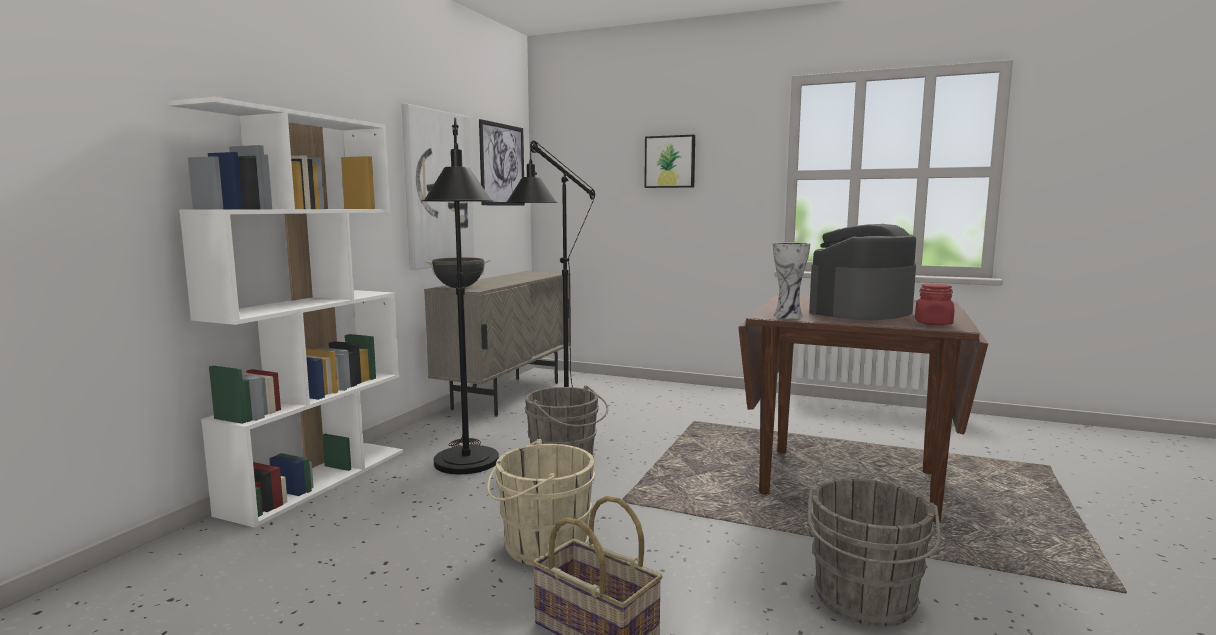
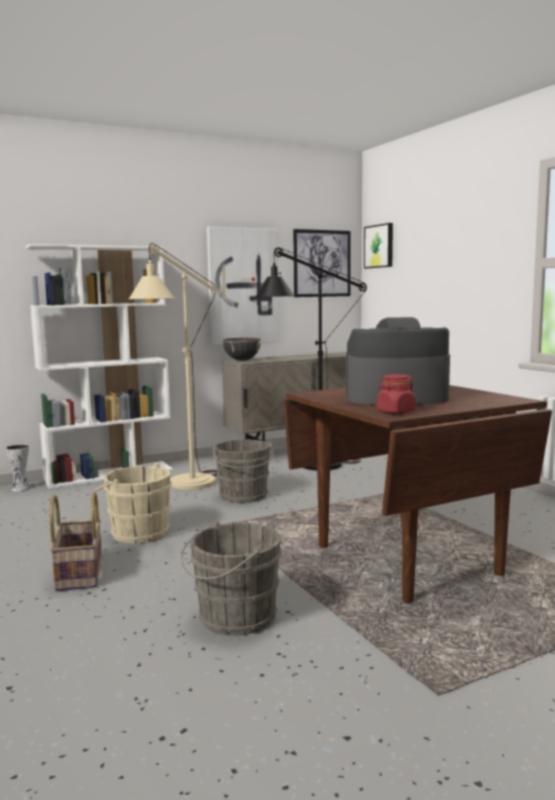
camera: 40 degrees right, 0 degrees up
(467, 469) = (184, 486): black floor lamp -> beige floor lamp
(670, 162) = (447, 254): picture -> picture (379, 246)
(789, 316) = (320, 395): vase -> vase (21, 489)

